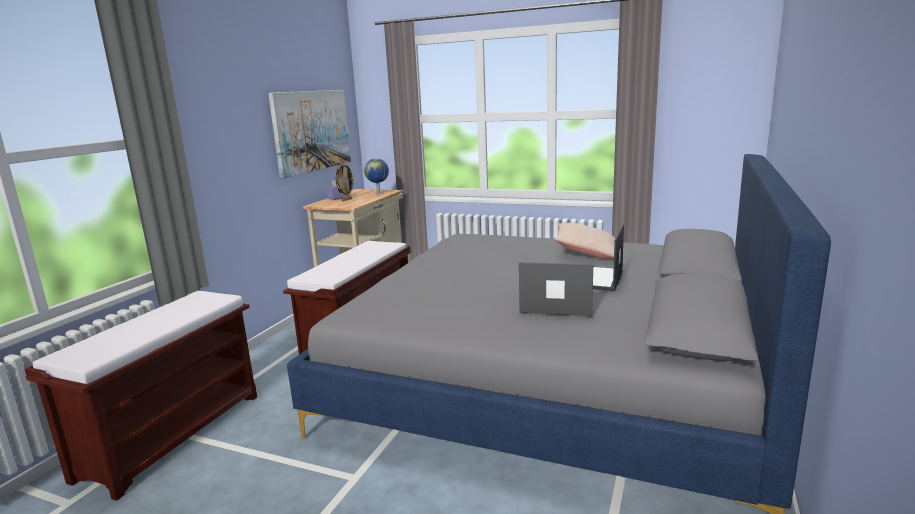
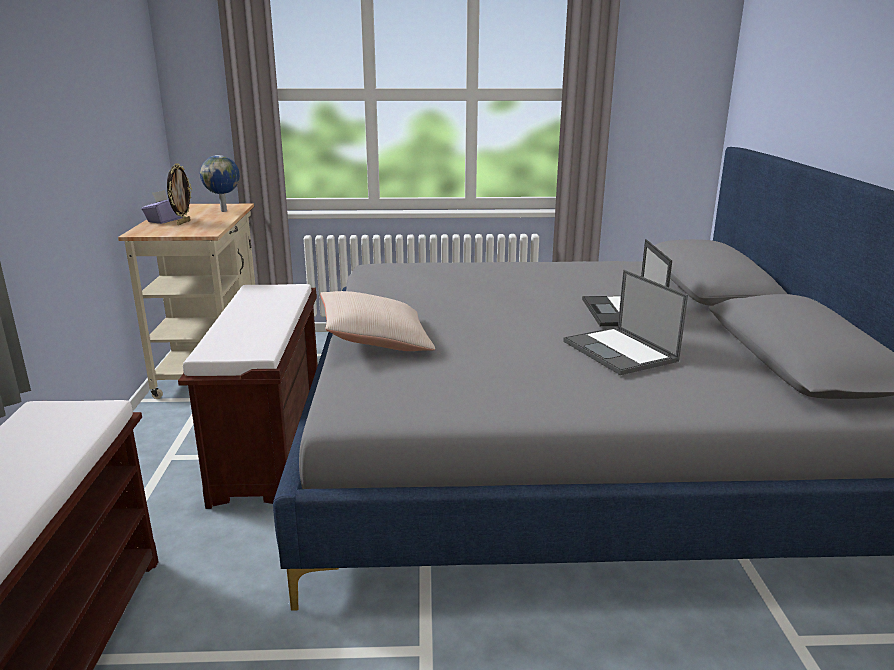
camera: 25 degrees left, 5 degrees up
(312, 131) = (114, 110): picture -> none
(555, 304) = (621, 351): laptop -> laptop turned 105 degrees counterclockwise
(587, 252) = (569, 278): beige pillow -> beige pillow (375, 340)

